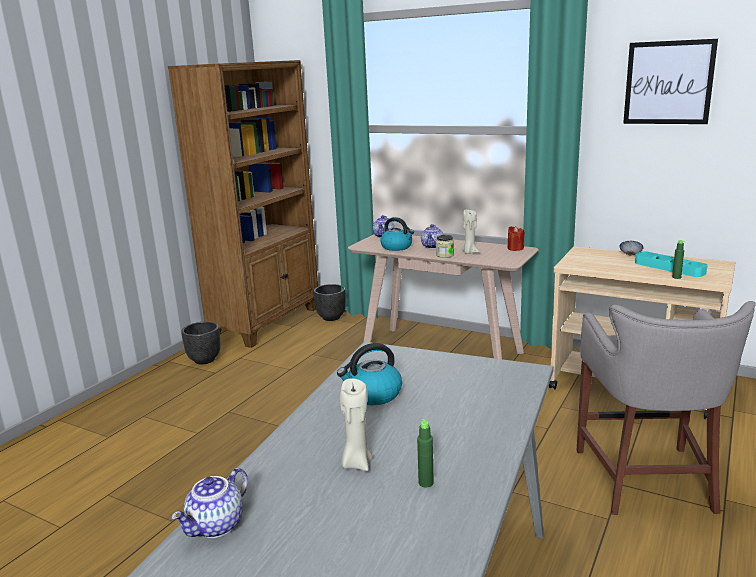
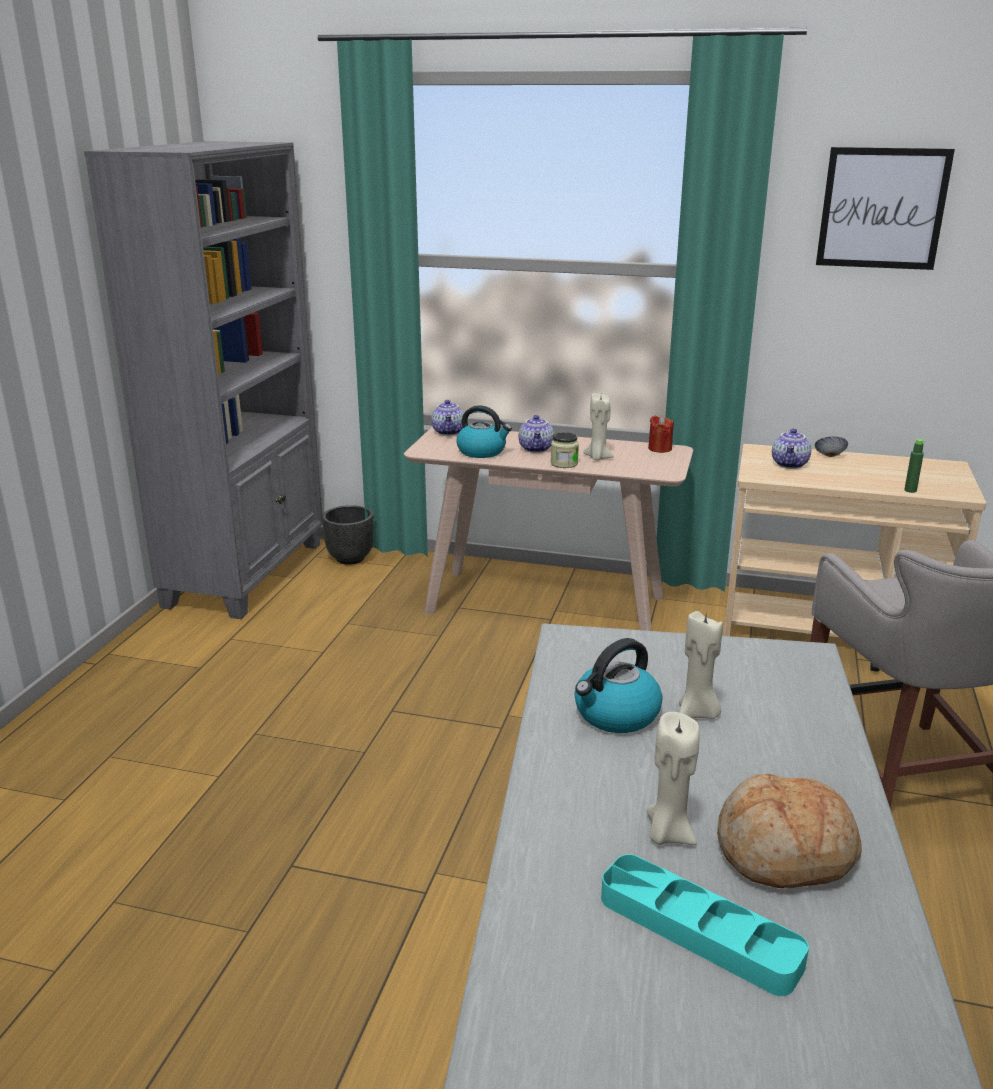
camera: 15 degrees left, 5 degrees up
(205, 360) = (171, 647): black planter -> none
(217, 526) = (530, 969): teapot -> teapot (790, 465)
(267, 322) = (248, 573): brown bookcase -> grey bookcase
(426, 398) = (697, 713): none -> beige candle
(426, 483) = (785, 852): green bottle -> bread
(669, 268) = (892, 475): turquoise tray -> turquoise tray (698, 930)

